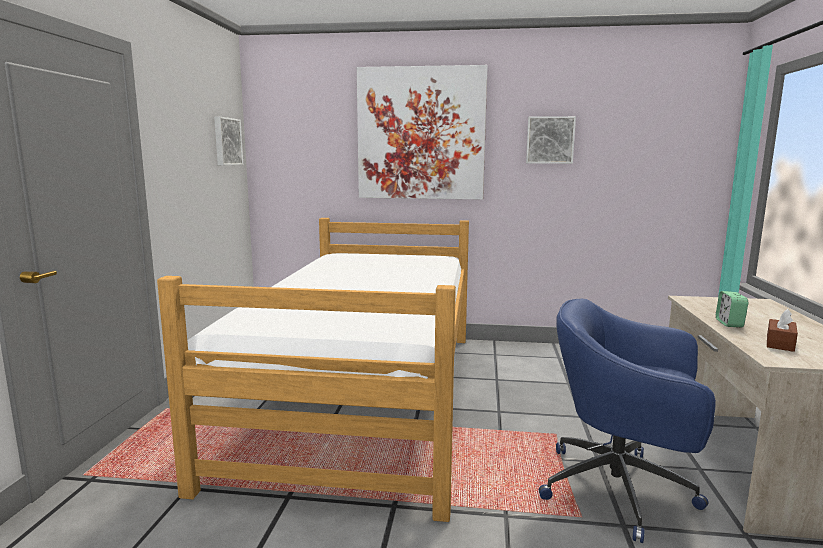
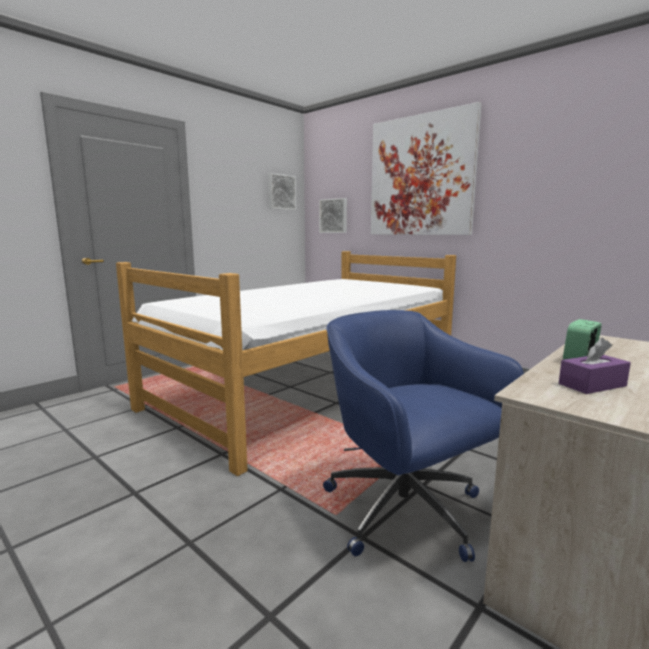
camera: 35 degrees right, 0 degrees up
(550, 140) = (542, 171): picture -> picture (334, 216)
(780, 343) = (592, 385): brown tissue box -> purple tissue box

